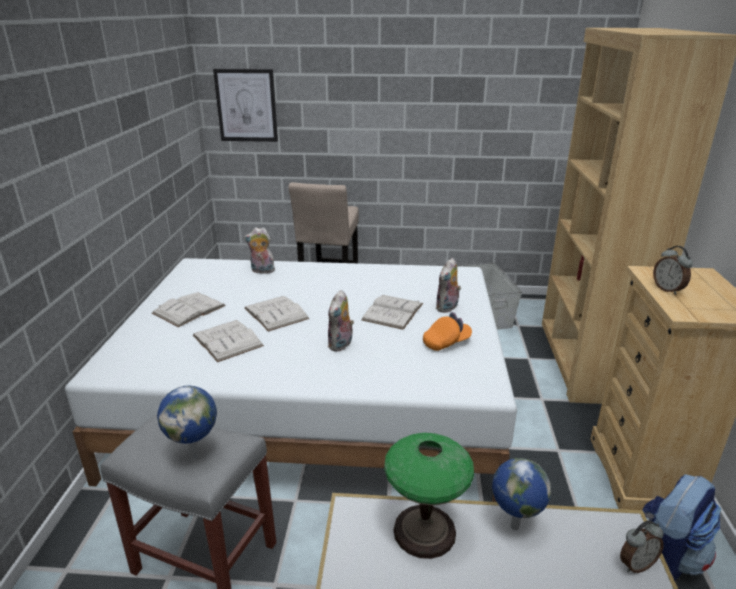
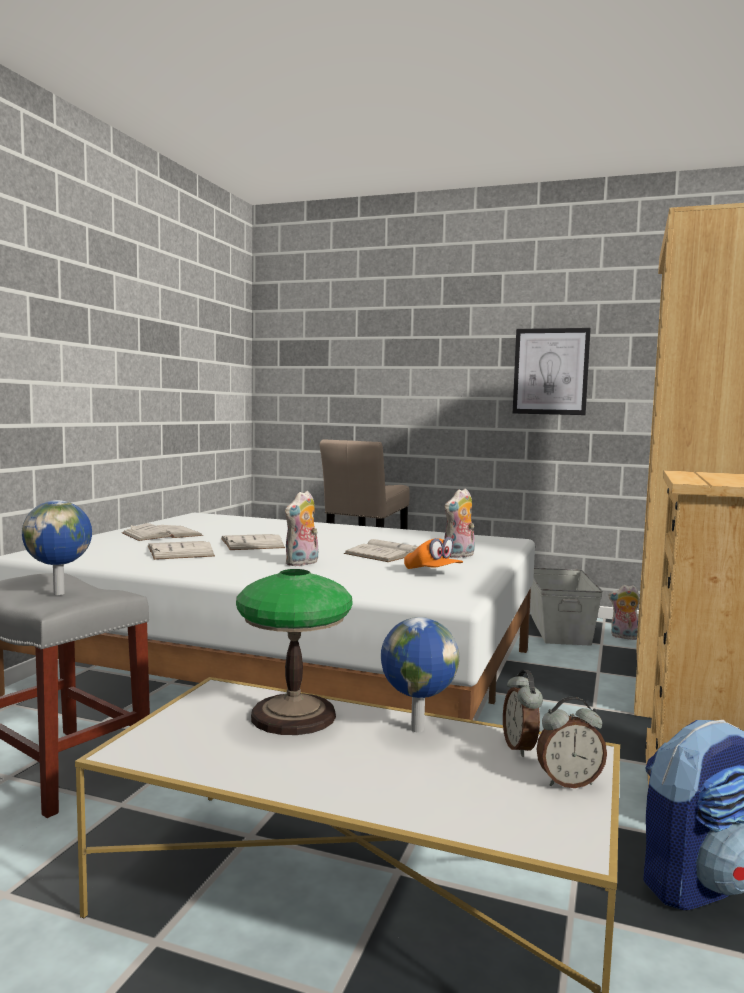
camera: 15 degrees right, 20 degrees down
(246, 105) = (298, 371): picture -> picture (550, 371)
(262, 271) = (266, 523): plush toy -> plush toy (624, 637)
(446, 342) = (432, 573): orange cap -> orange cap turned 60 degrees clockwise
(668, 289) = (697, 476): alarm clock -> alarm clock (521, 747)

